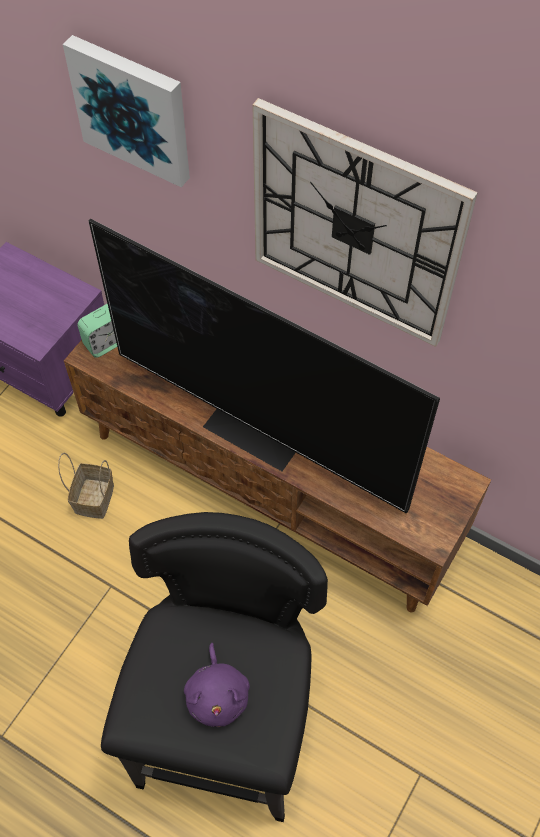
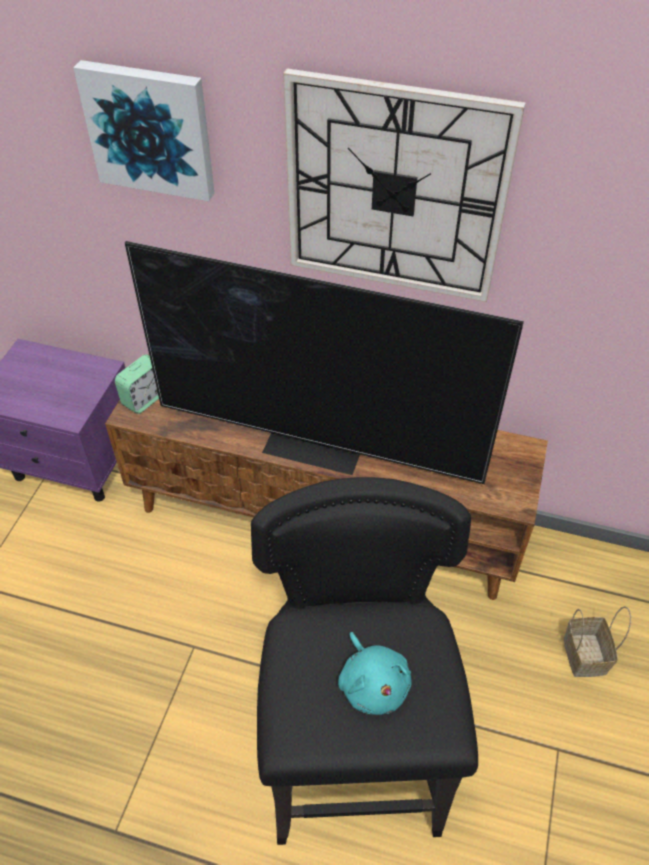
camera: 15 degrees left, 10 degrees down
(93, 497) = (153, 567): basket -> basket (583, 654)
(218, 695) = (373, 684): purple plush toy -> turquoise plush toy

